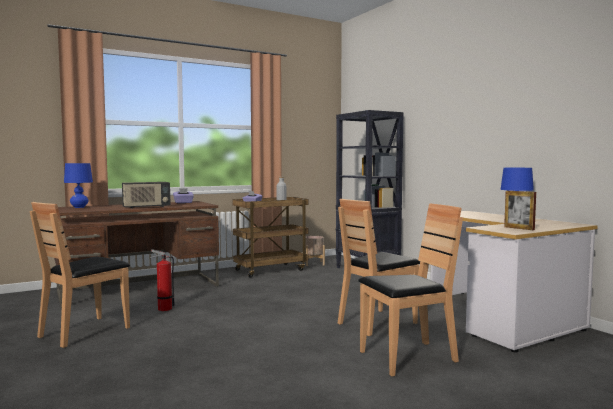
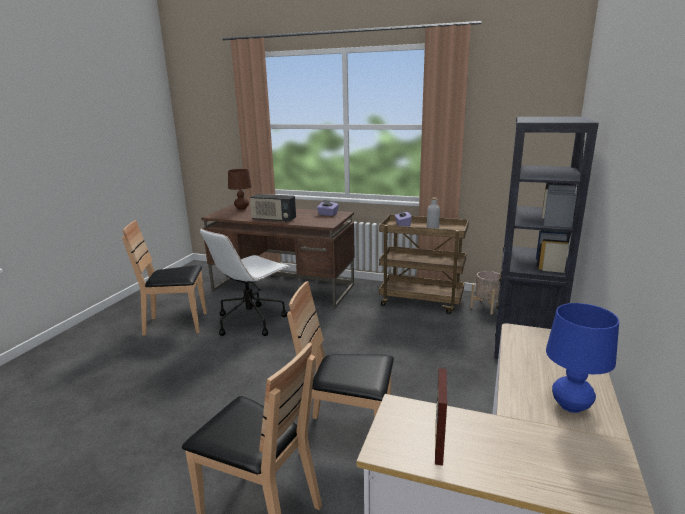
camera: 50 degrees right, 15 degrees up
(79, 207) = (242, 209): blue table lamp -> brown table lamp
(163, 309) = (251, 320): fire extinguisher -> white office chair

